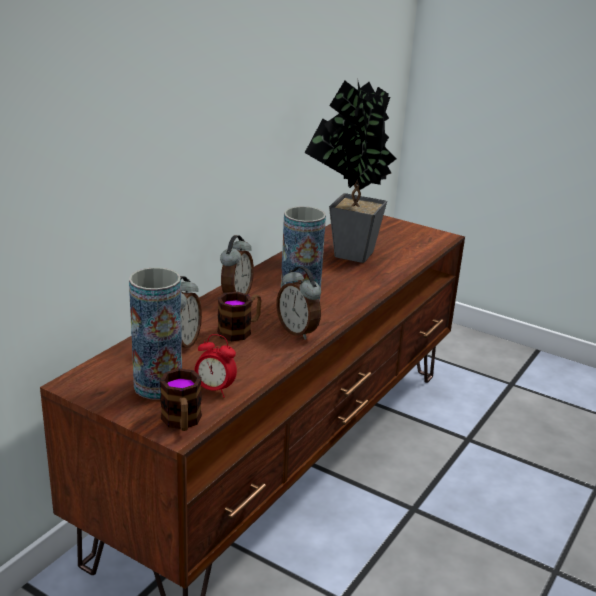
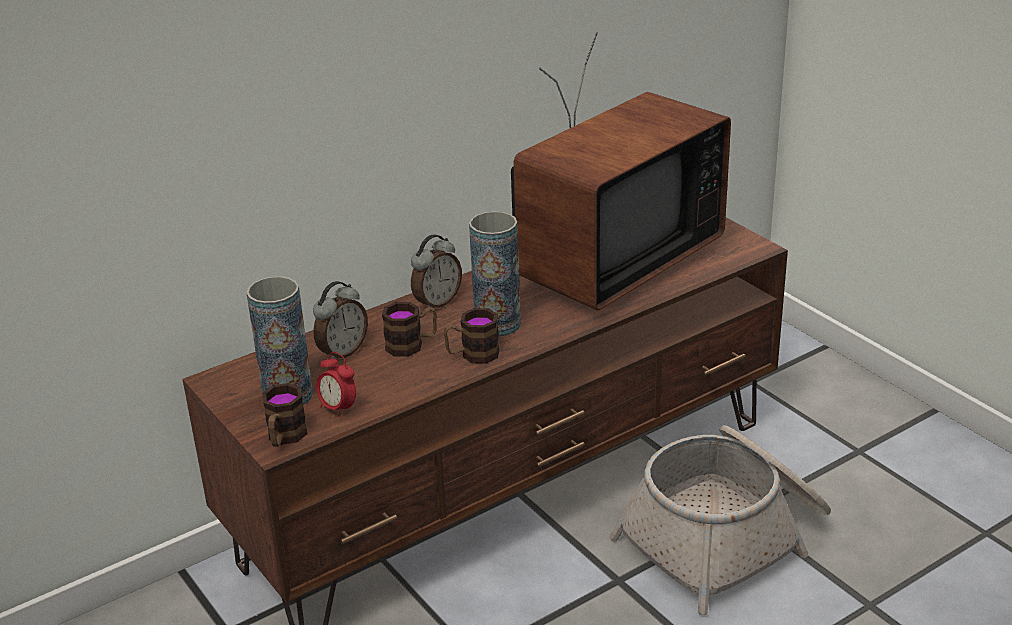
camera: 25 degrees right, 5 degrees up
(298, 331) = (472, 355): alarm clock -> mug
(348, 255) = (608, 262): potted plant -> television
(469, 459) = (727, 537): none -> basket

